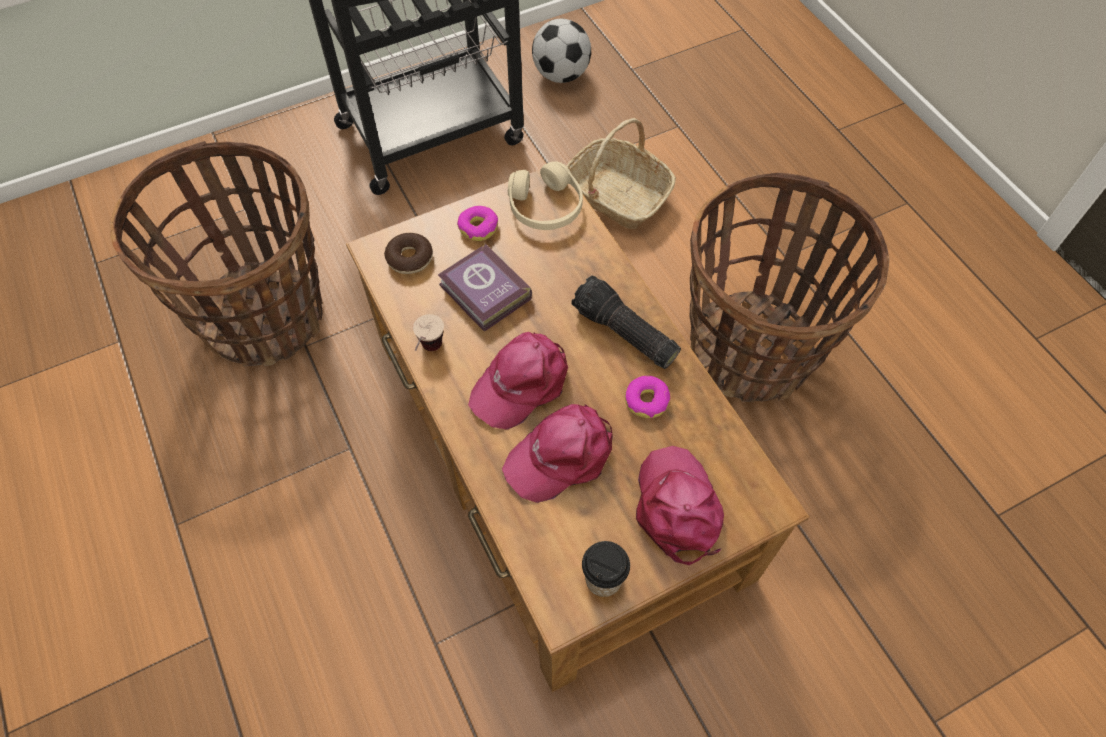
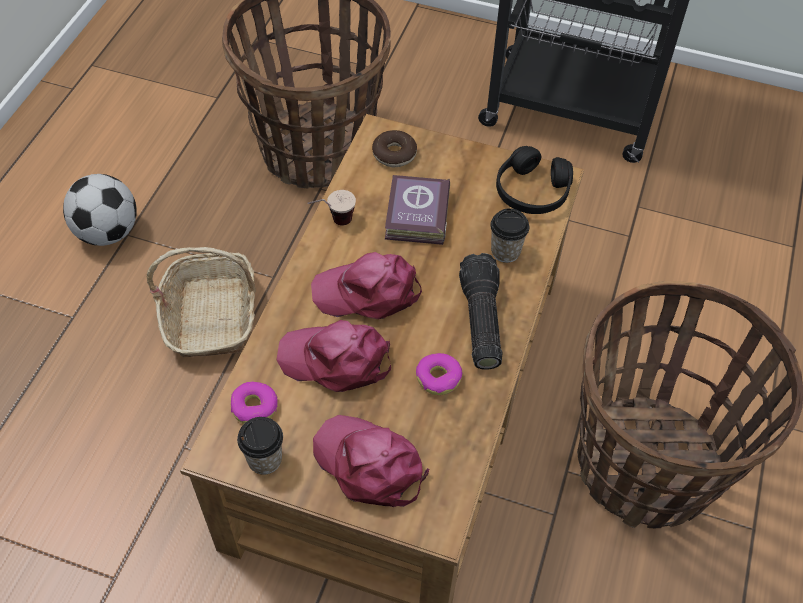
camera: 45 degrees right, 5 degrees down
(478, 227) = (465, 169): donut -> donut (254, 407)
(545, 206) = (532, 191): beige headphones -> black headphones
(562, 75) = (733, 136): football -> football (108, 233)
(580, 267) = (505, 251): none -> cup
(616, 195) = (670, 259): basket -> basket (211, 316)
(678, 508) = (370, 465): pink cap -> pink cap turned 90 degrees counterclockwise

